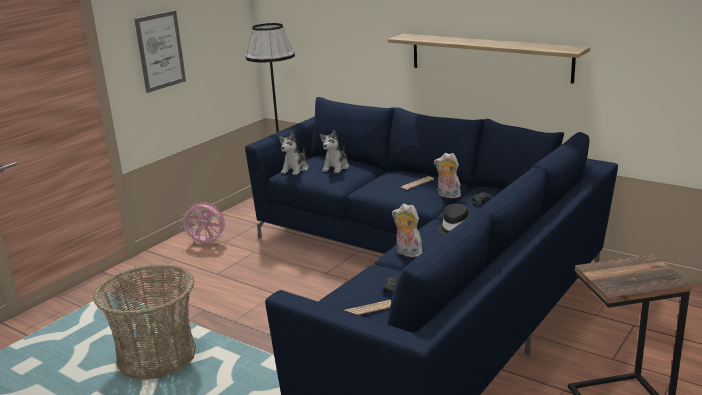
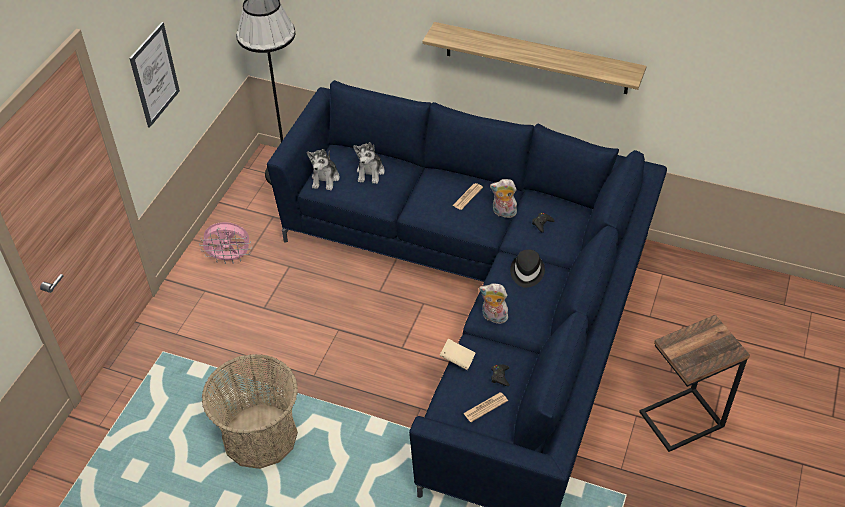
camera: 15 degrees left, 25 degrees up
(355, 275) = (457, 359): none -> beige book

